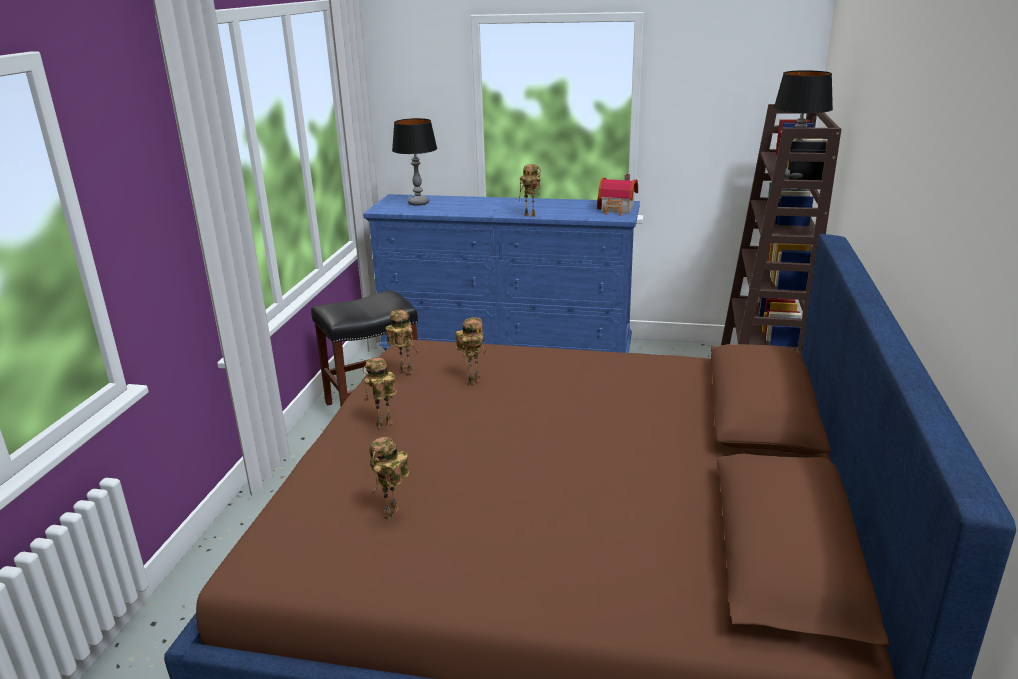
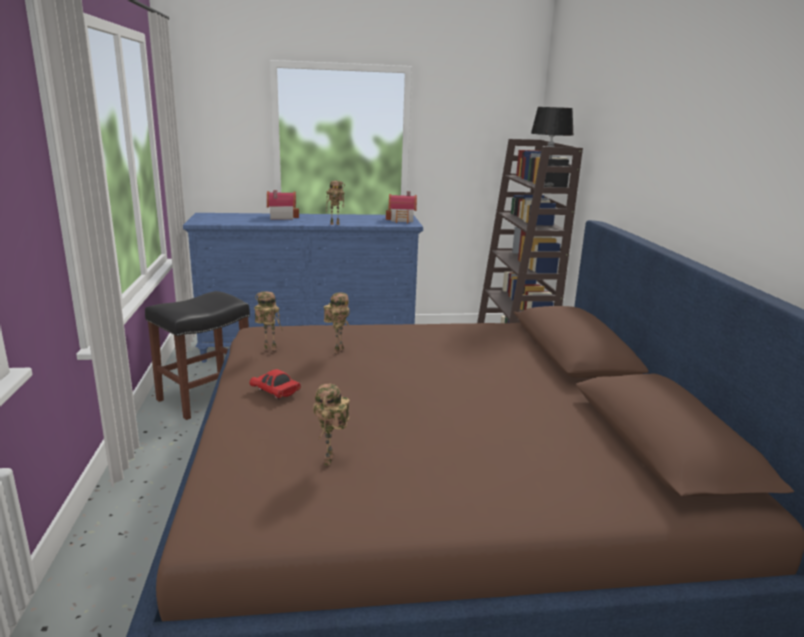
camera: 20 degrees left, 5 degrees down
(384, 425) = (276, 391): toy robot -> red toy car
(418, 203) = (229, 217): table lamp -> none
(476, 202) = (281, 216): none -> toy house

